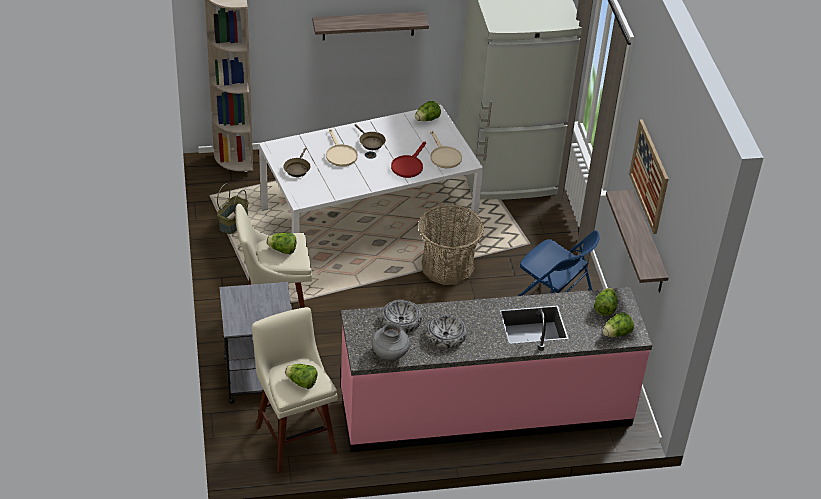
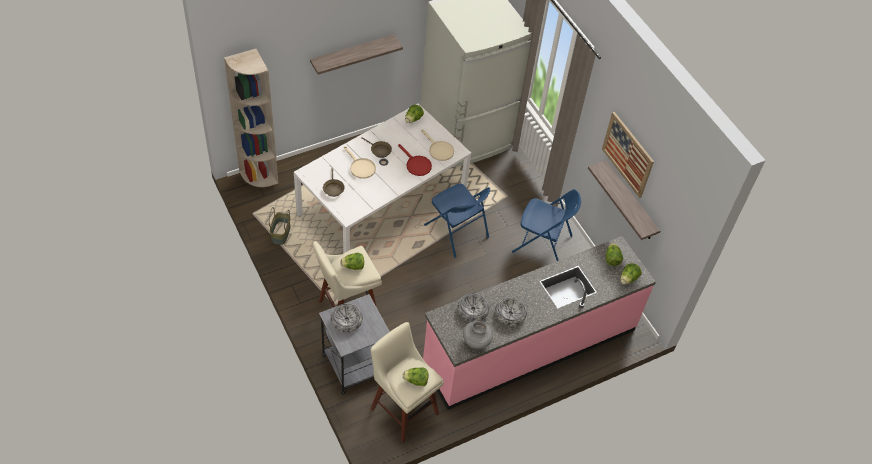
camera: 20 degrees left, 10 degrees up
(248, 302) = (347, 320): none -> bowl
(408, 165) = (416, 164): red frying pan -> red frying pan turned 45 degrees counterclockwise
(447, 266) = (456, 231): basket -> blue chair

